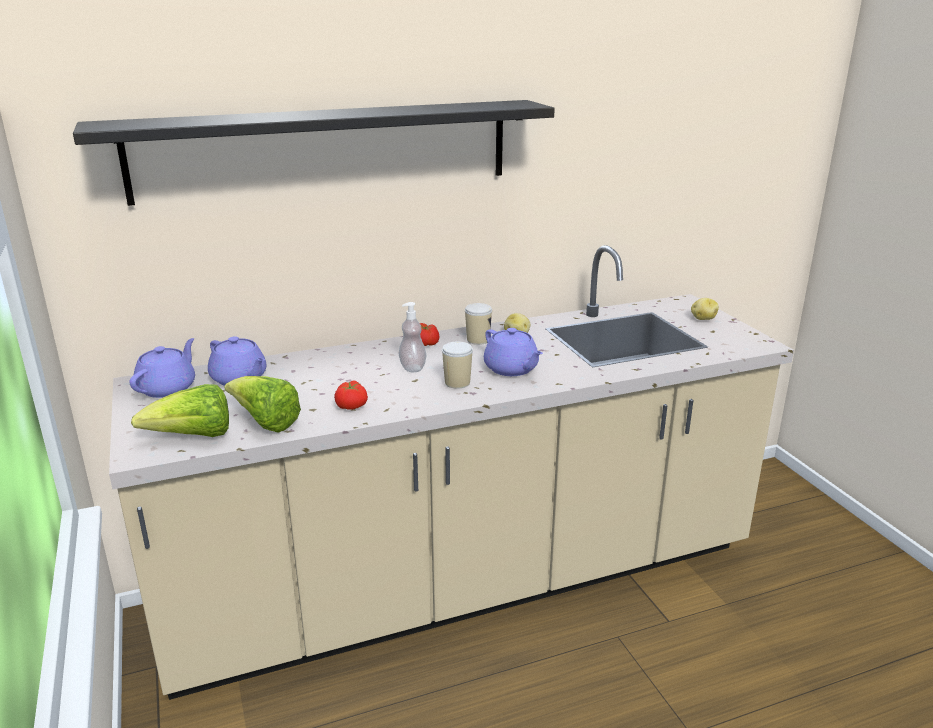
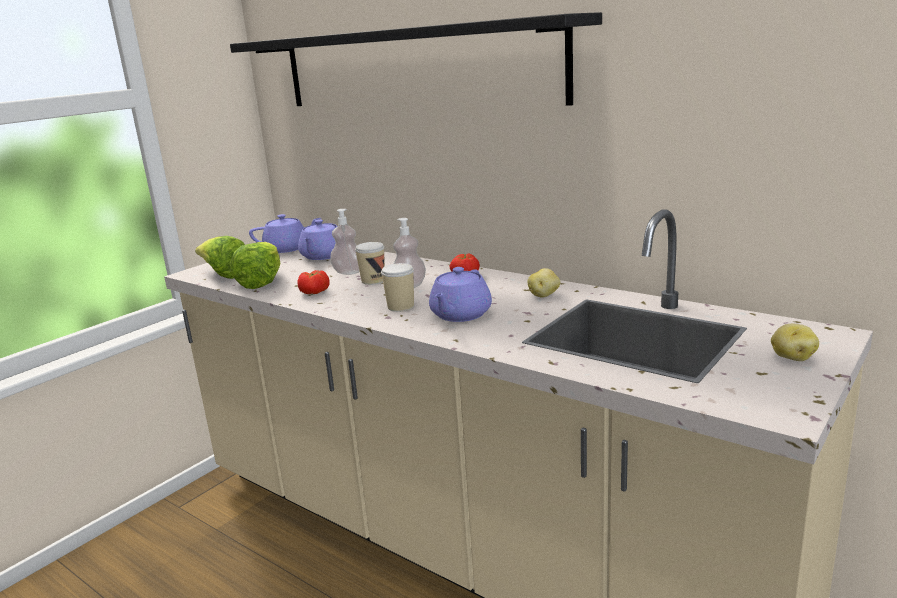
camera: 60 degrees right, 5 degrees down
(321, 380) = (348, 272): none -> soap dispenser
(478, 340) = (506, 287): cup -> cup (373, 280)

